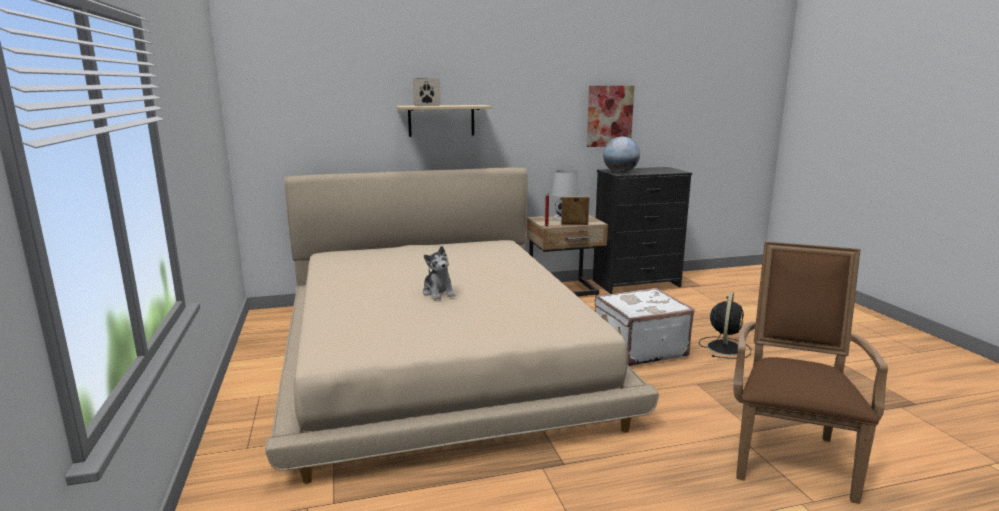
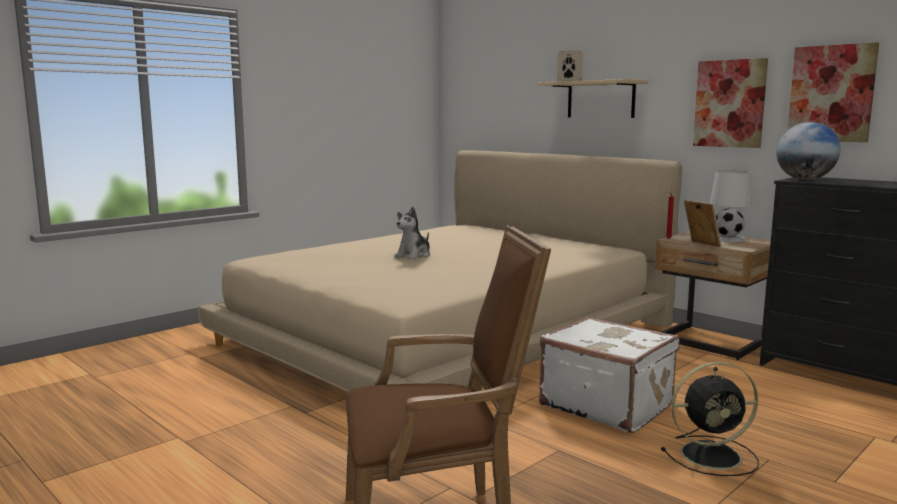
camera: 60 degrees right, 5 degrees down
(548, 123) = (729, 103): none -> picture

